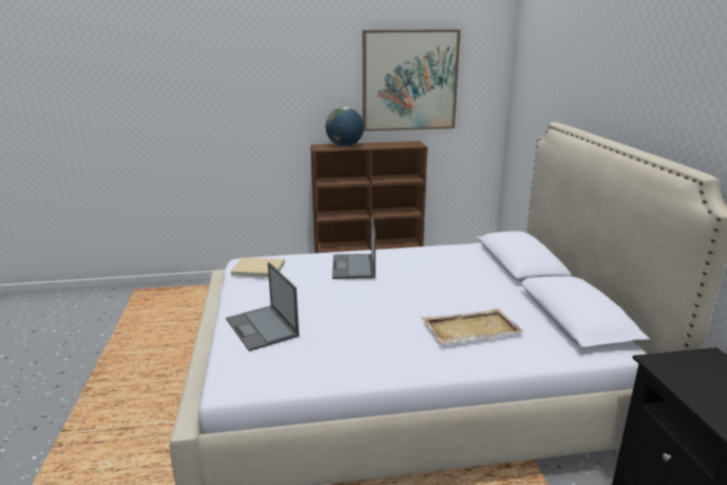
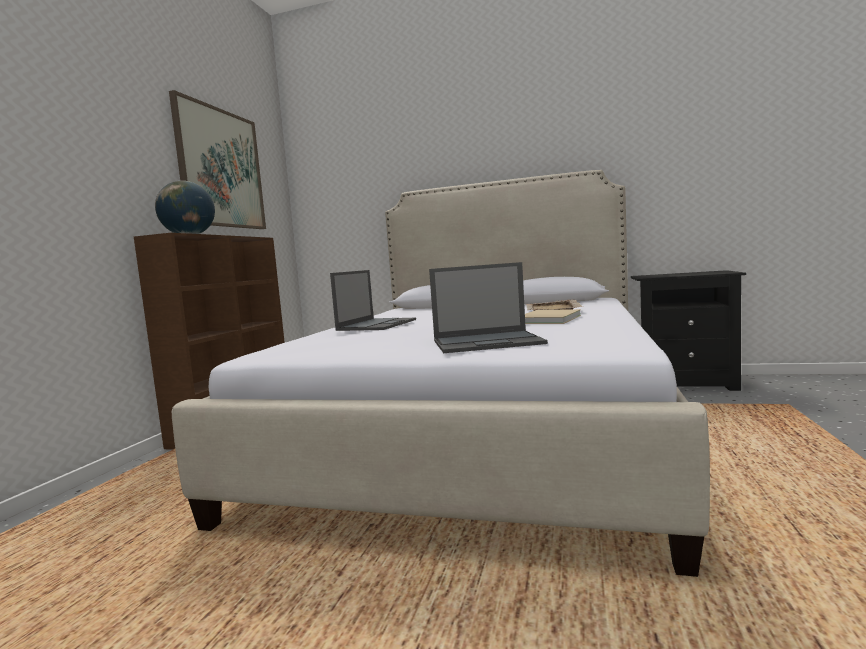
camera: 65 degrees left, 15 degrees down
(257, 268) = (302, 346): beige book -> beige book (546, 319)
(353, 267) = (377, 325): laptop -> laptop turned 90 degrees counterclockwise

